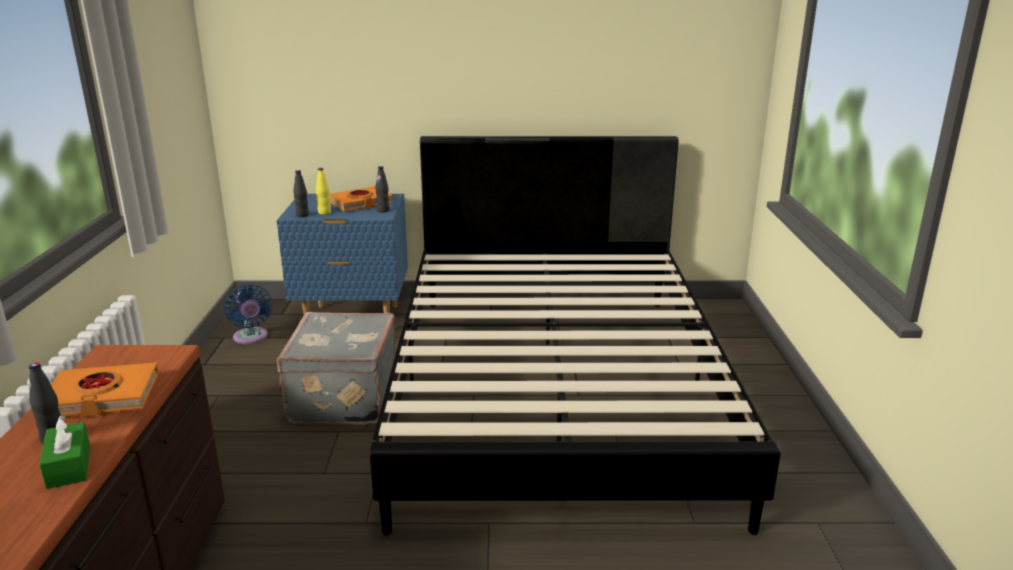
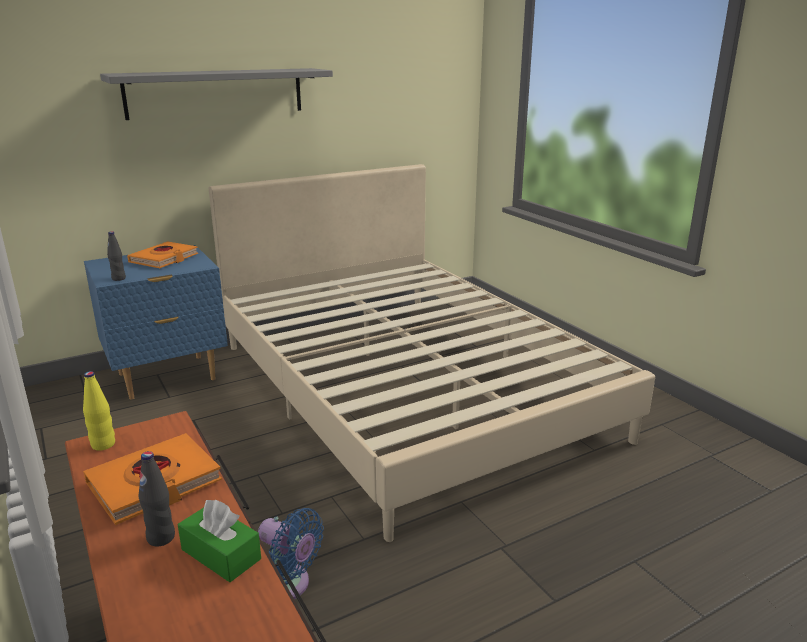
camera: 30 degrees left, 0 degrees up
(251, 338) = (74, 420): blue fan -> blue fan (288, 585)
(324, 212) = (139, 272): yellow bottle -> yellow bottle (103, 445)
(341, 398) = (230, 447): grey suitcase -> none
(383, 210) = (197, 261): black bottle -> none
(438, 42) = (216, 93): none -> grey shelf
(556, 389) = (407, 388): black bed -> beige bed

